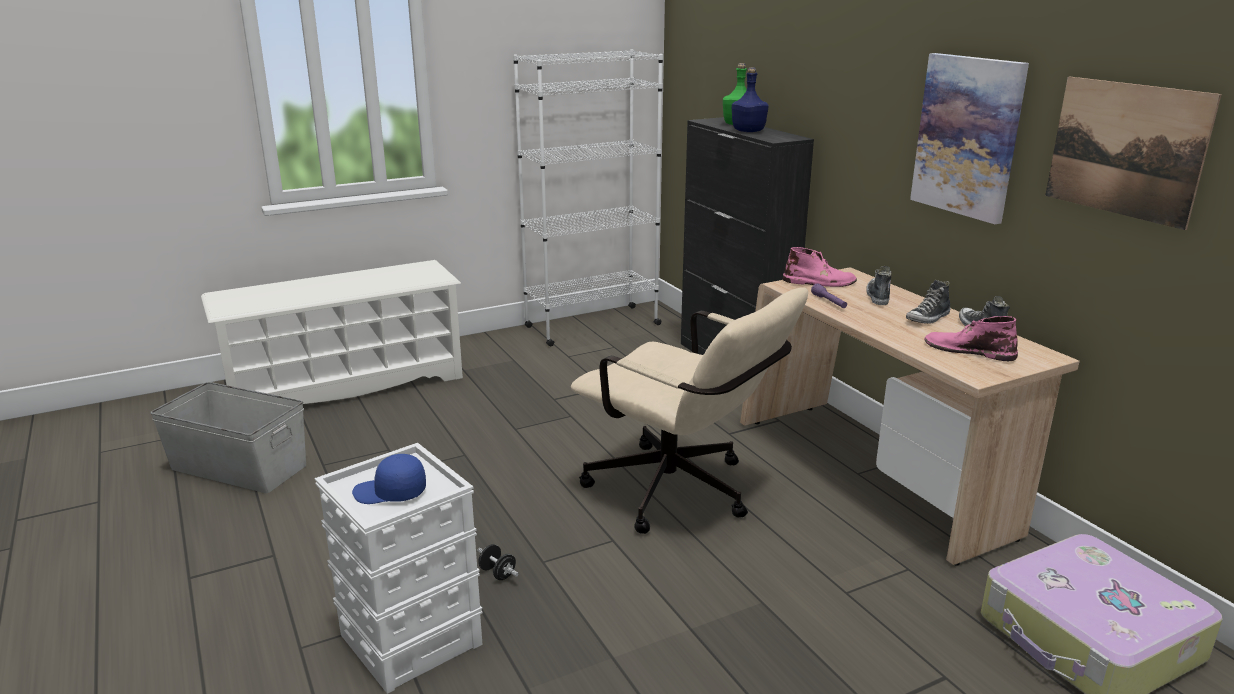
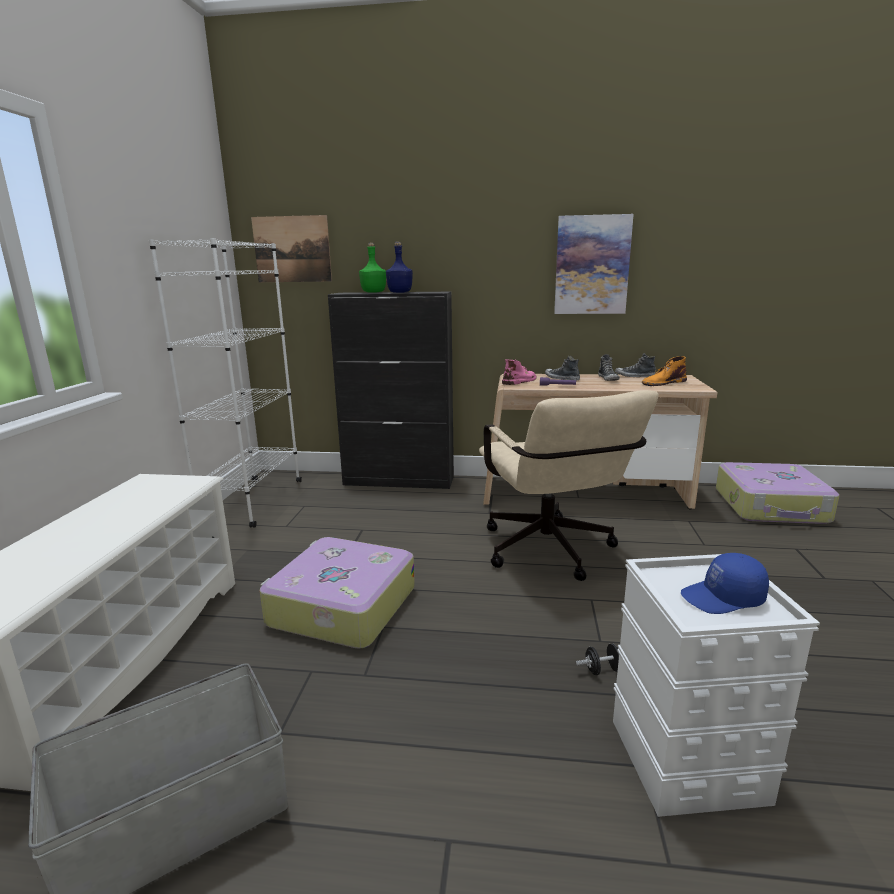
camera: 55 degrees left, 5 degrees down
(390, 493) = (723, 598): blue cap -> blue cap turned 45 degrees clockwise
(474, 428) = (341, 606): none -> suitcase
(682, 494) = (552, 554): beige office chair -> beige office chair turned 90 degrees clockwise
(968, 350) = (663, 383): pink boot -> orange boot
(1125, 149) = (701, 253): picture -> picture (292, 249)

